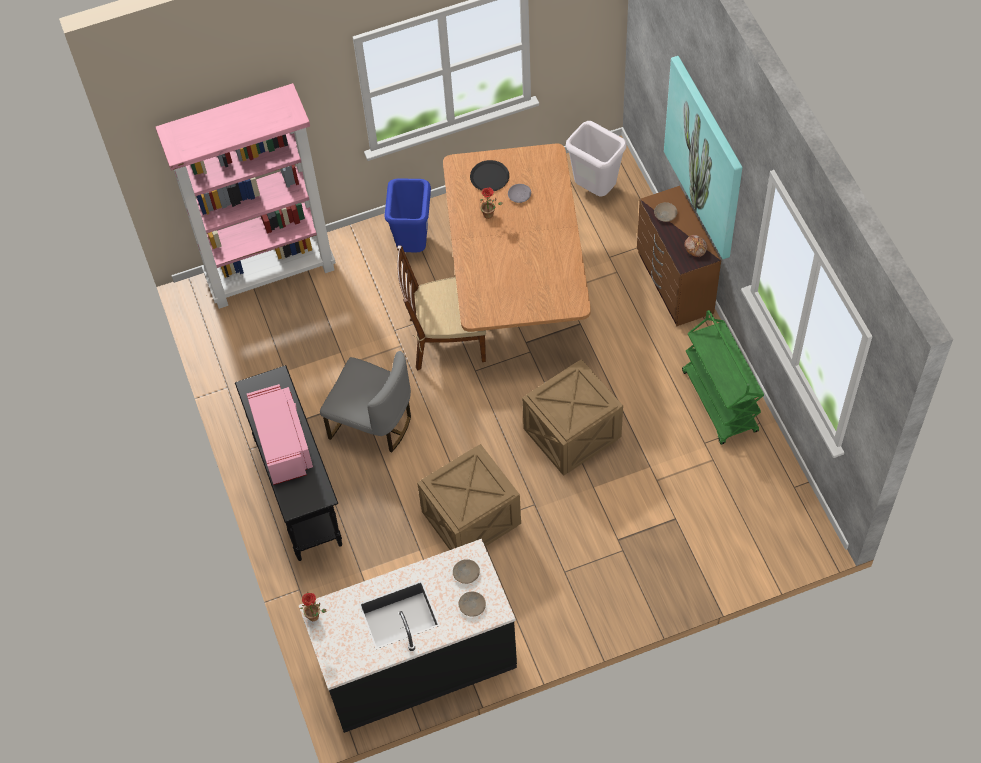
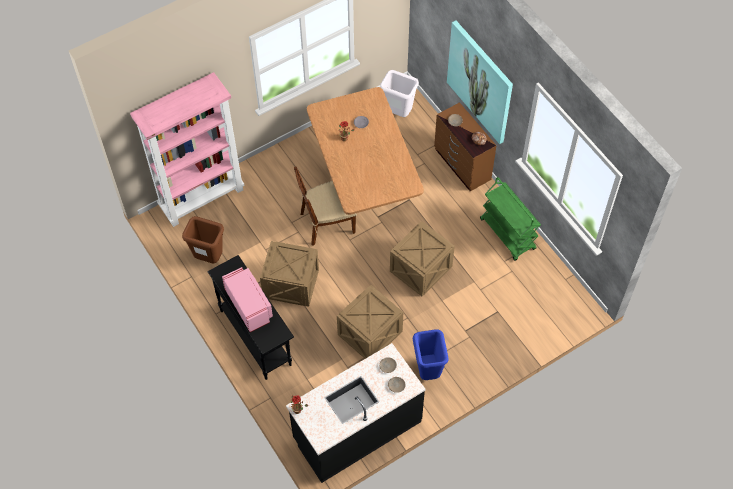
camera: 15 degrees left, 0 degrees up
(260, 364) = (209, 258): none -> brown trash can
(372, 424) = (292, 284): grey chair -> crate
(413, 245) = (290, 166): blue trash can -> blue trash can (428, 372)
(489, 176) = (339, 114): black plate -> none

